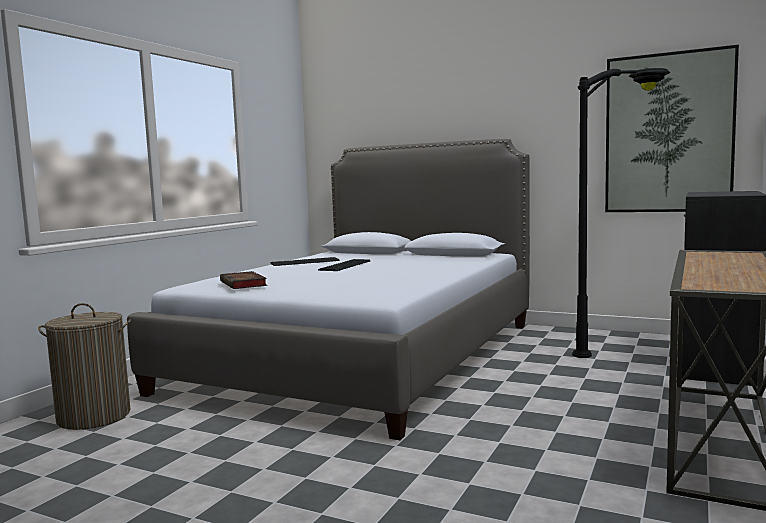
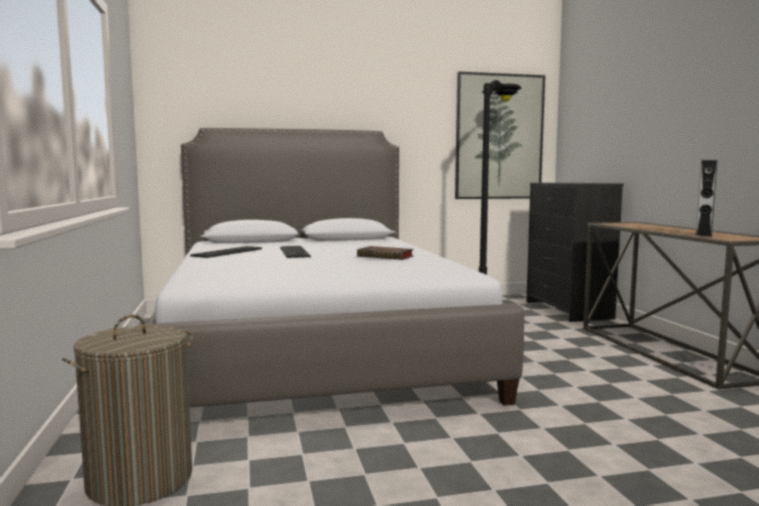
camera: 40 degrees left, 0 degrees up
(244, 284) = (275, 274): book -> book (387, 256)
(711, 277) = (703, 234): none -> grey speaker

